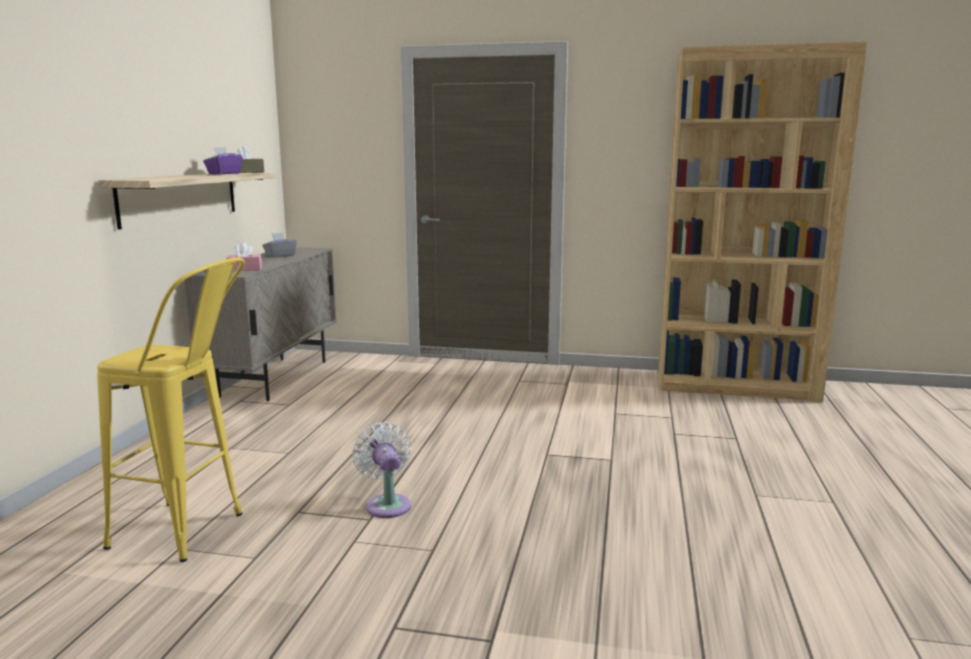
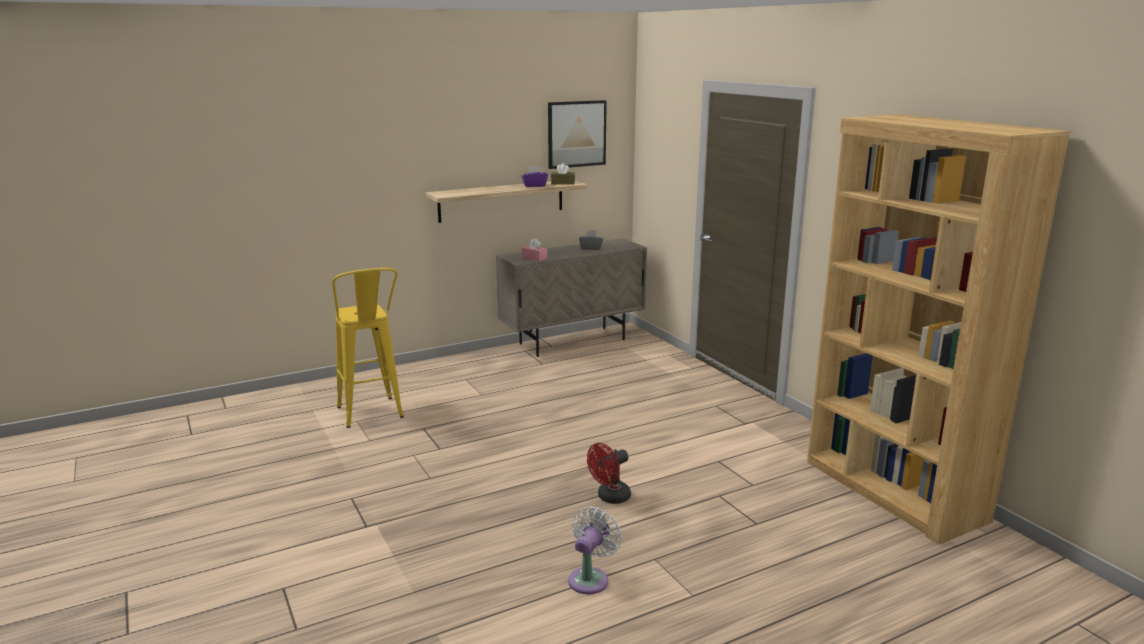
camera: 50 degrees right, 5 degrees up
(237, 113) = (576, 134): none -> picture
(387, 504) = (462, 445): white fan -> white fan (590, 578)
(620, 474) = (610, 498): none -> red fan

